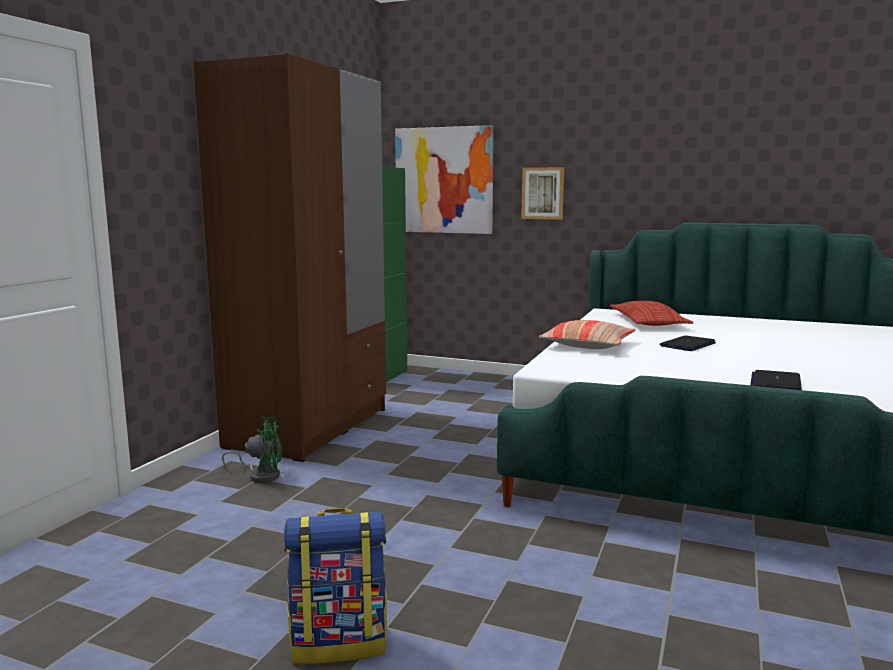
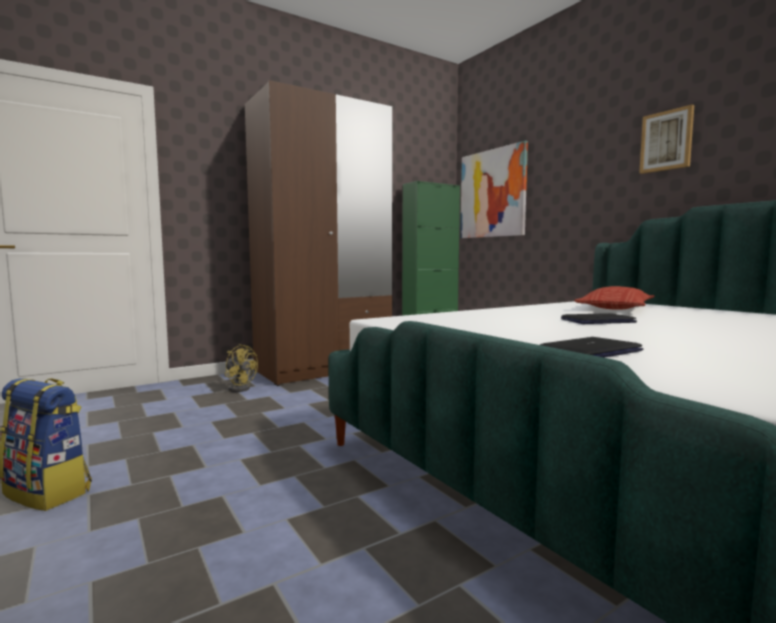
camera: 35 degrees right, 5 degrees down
(261, 475) = (240, 388): green fan -> yellow fan
(543, 193) = (564, 194): picture -> picture (666, 141)
(587, 345) = (487, 313): pillow -> none

